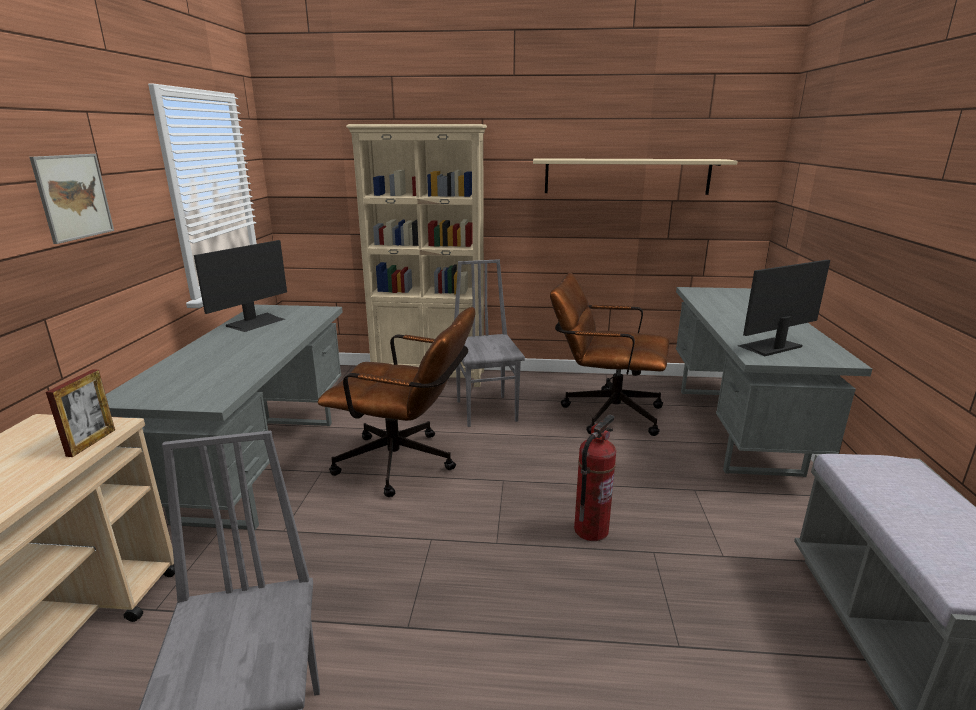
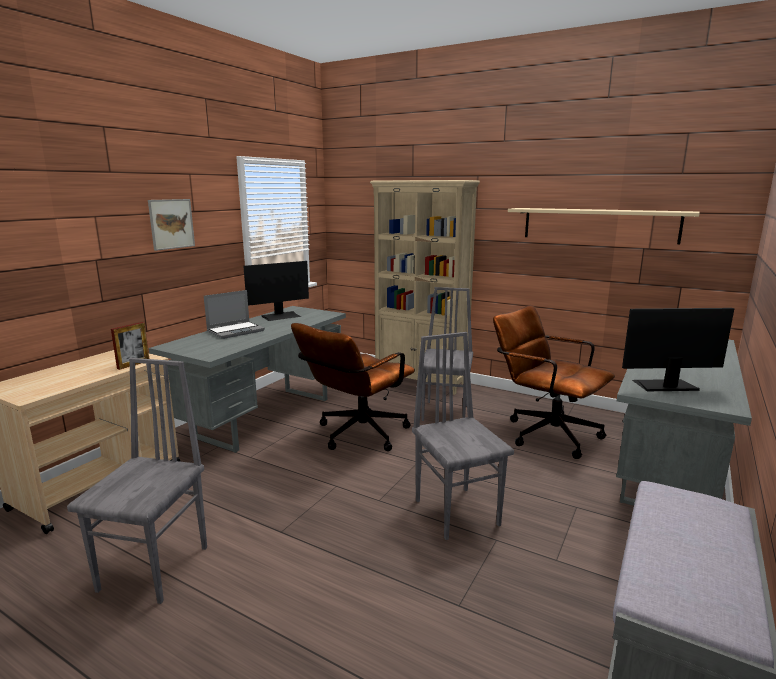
camera: 25 degrees right, 5 degrees down
(210, 355) = (236, 331): none -> laptop
(405, 464) = (356, 435): brown office chair -> brown office chair turned 90 degrees clockwise
(591, 530) = (457, 511): fire extinguisher -> grey chair

